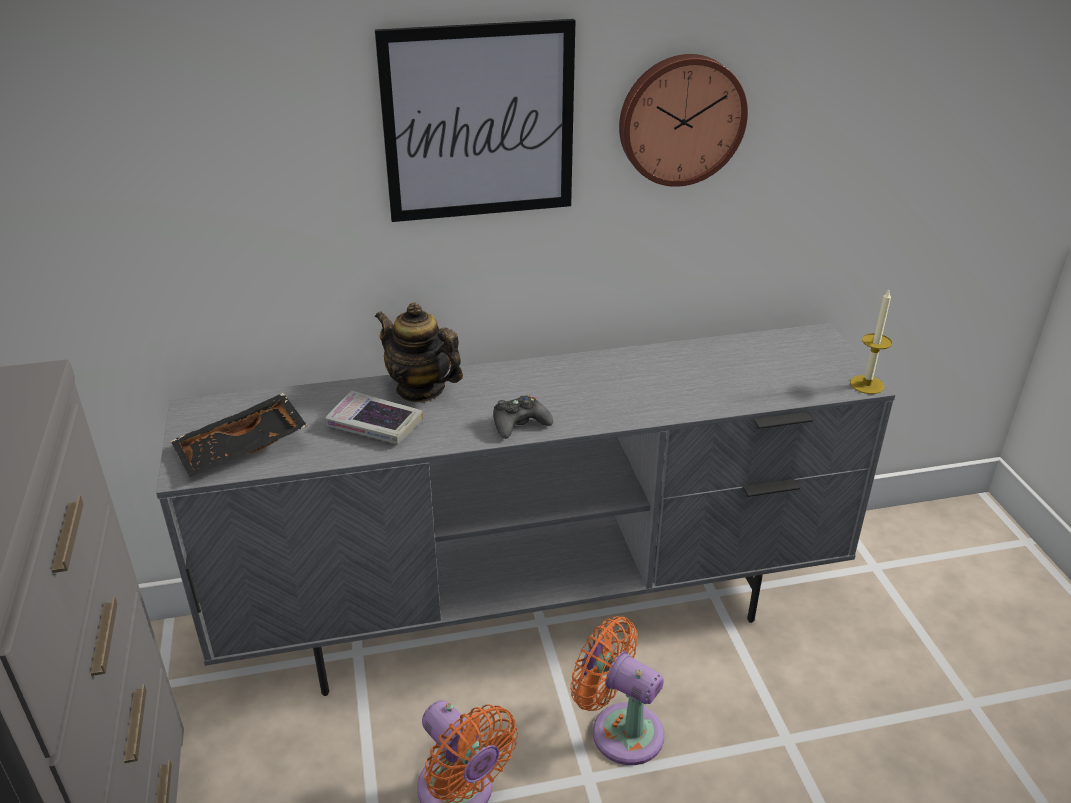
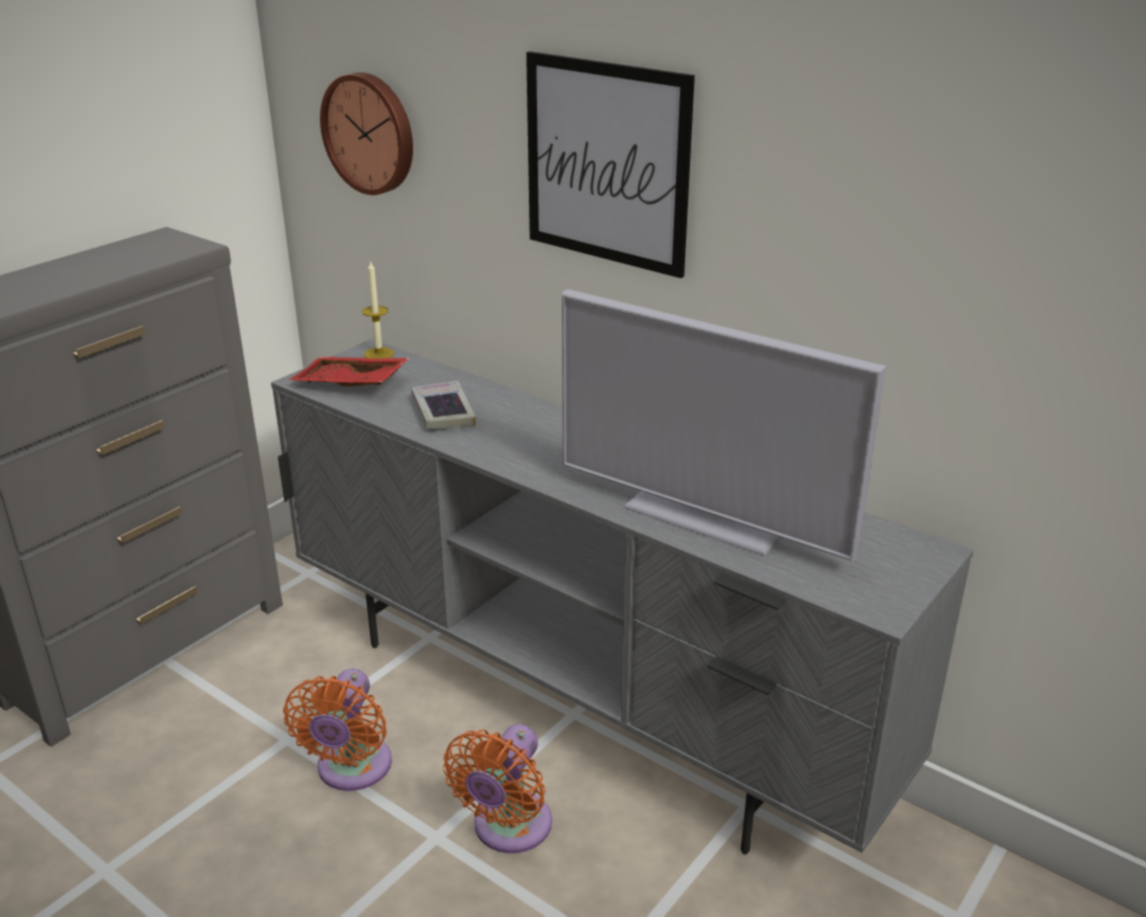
camera: 50 degrees right, 5 degrees down
(242, 449) = (350, 384): black tray -> red tray
(420, 389) = (514, 408): teapot -> none
(519, 424) = (529, 464): black game controller -> none
(620, 729) = (508, 829): orange fan -> orange fan turned 150 degrees counterclockwise
(680, 119) = (800, 216): wall clock -> wall clock (371, 133)
(689, 390) = (704, 518): none -> television
(867, 384) = (887, 613): candle -> candle (379, 354)

